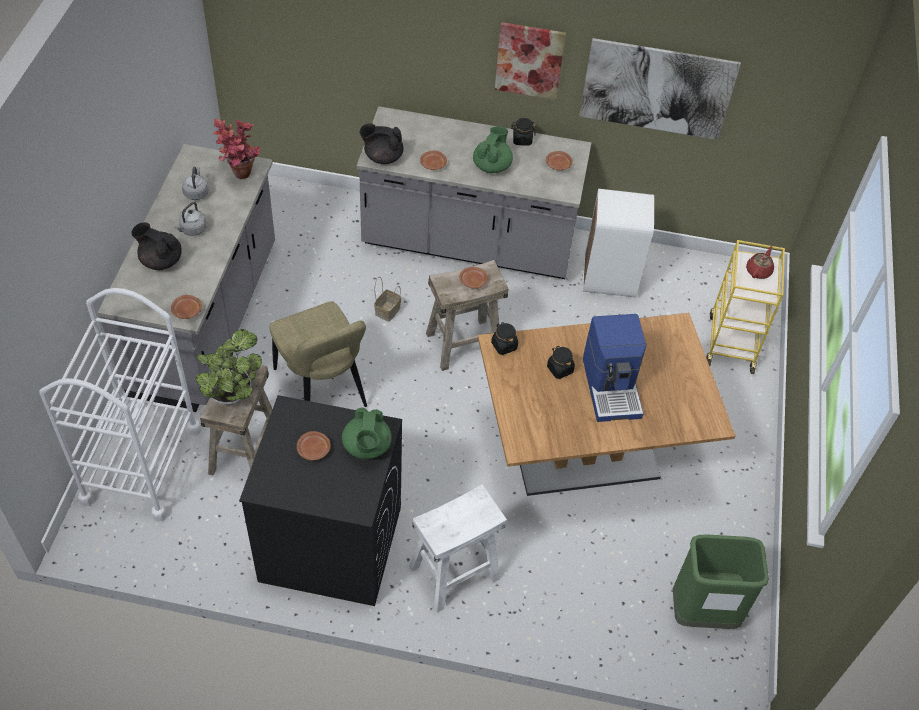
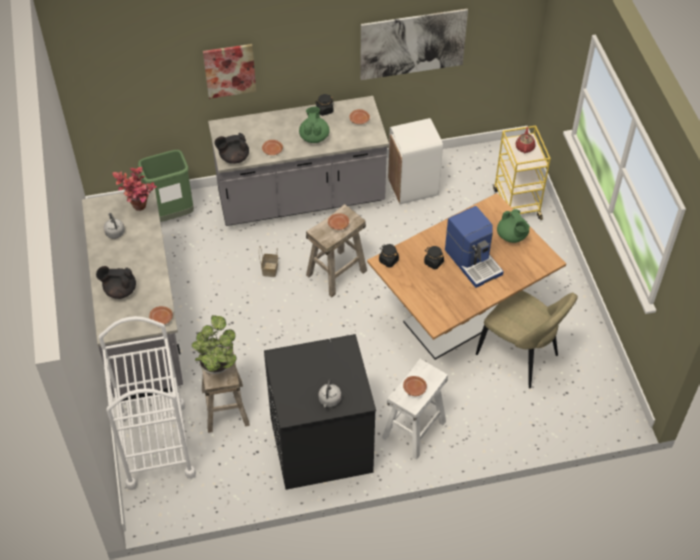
camera: 20 degrees left, 0 degrees up
(192, 230) = (129, 260): grey kettle -> grey kettle (329, 400)
(314, 449) = (309, 376): brown plate -> brown plate (415, 388)
(322, 391) = (256, 344): beige chair -> beige chair (520, 357)
(367, 447) = (343, 361): green teapot -> green teapot (512, 236)
(529, 60) = (317, 53): picture -> picture (229, 70)
(702, 613) = (584, 390): green trash can -> green trash can (172, 215)

